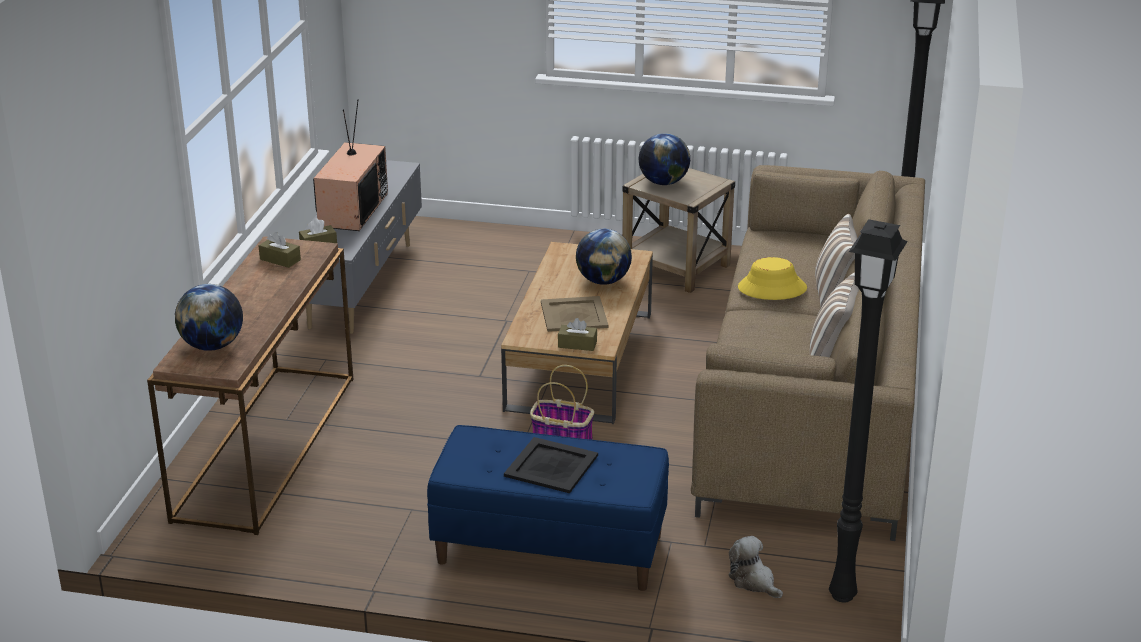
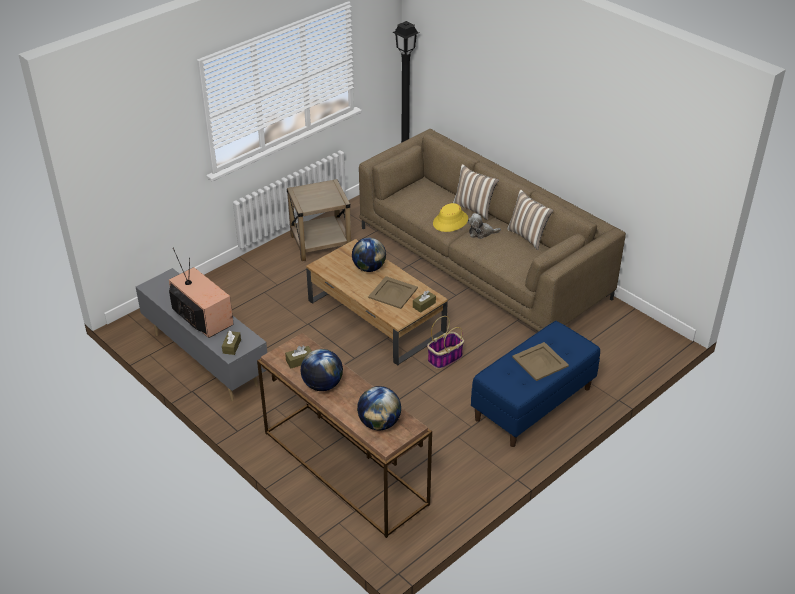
camera: 55 degrees left, 10 degrees up
(550, 466) = (540, 362): black tray -> beige tray
(663, 182) = (312, 200): globe -> globe (322, 385)
(753, 581) = (609, 353): plush toy -> plush toy (481, 233)
(840, 596) = (638, 334): black floor lamp -> none

